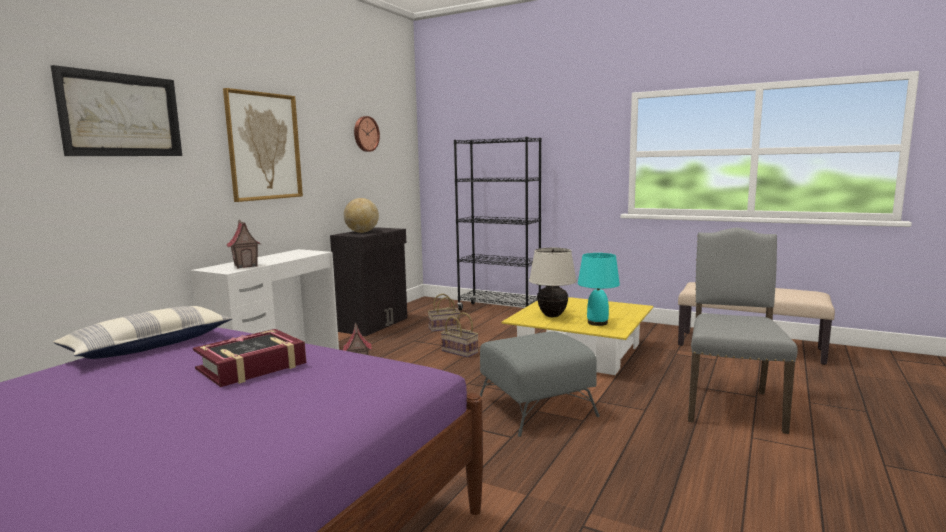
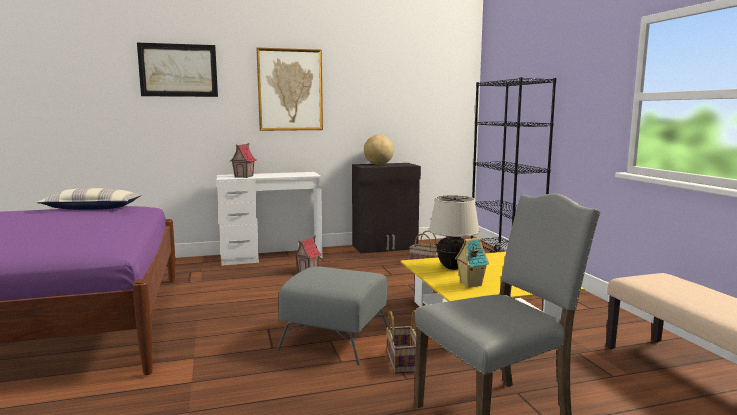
camera: 45 degrees right, 0 degrees up
(252, 366) = (69, 225): book -> none
(365, 134) = (404, 78): wall clock -> none
(461, 352) = (391, 283): basket -> basket (403, 362)
(597, 323) = (470, 284): turquoise table lamp -> toy house

